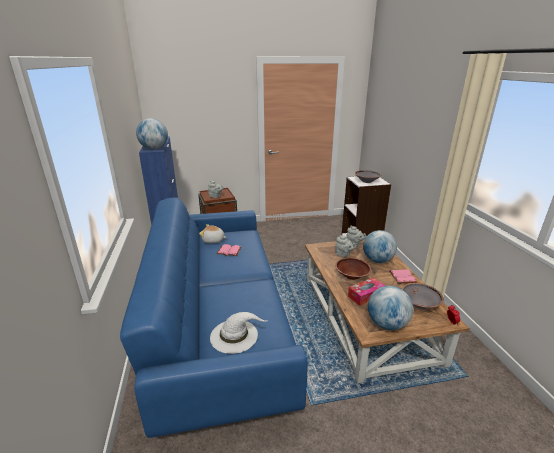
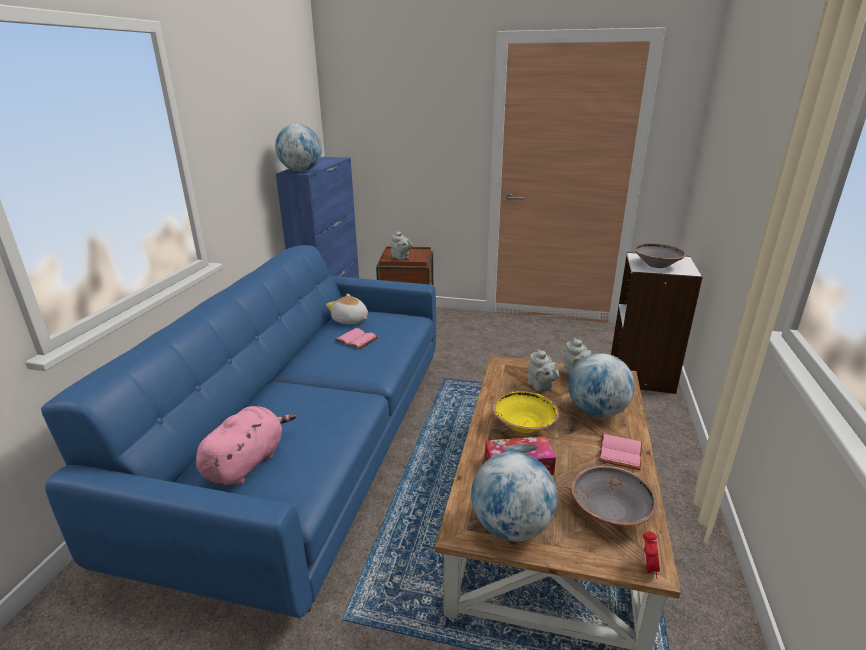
camera: 25 degrees right, 0 degrees up
(235, 335) = (247, 462): white hat -> pink plush toy
(351, 275) = (523, 425): brown bowl -> yellow bowl

